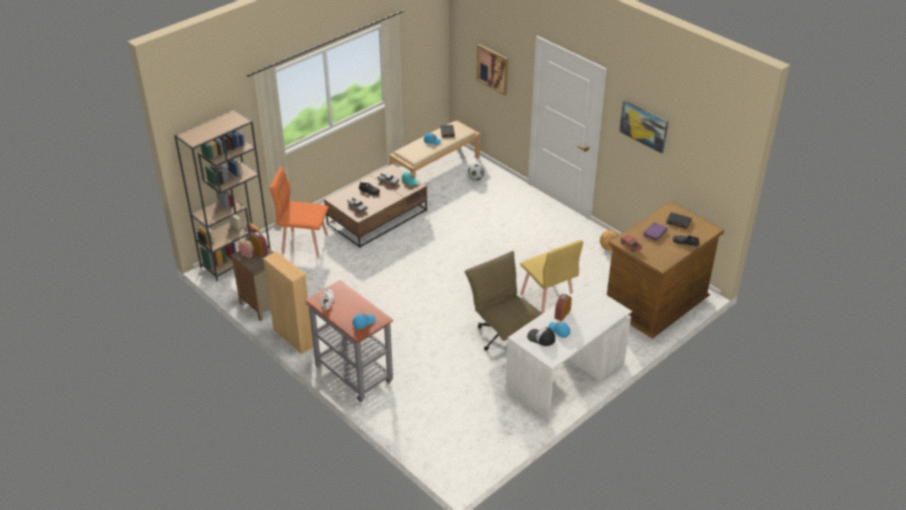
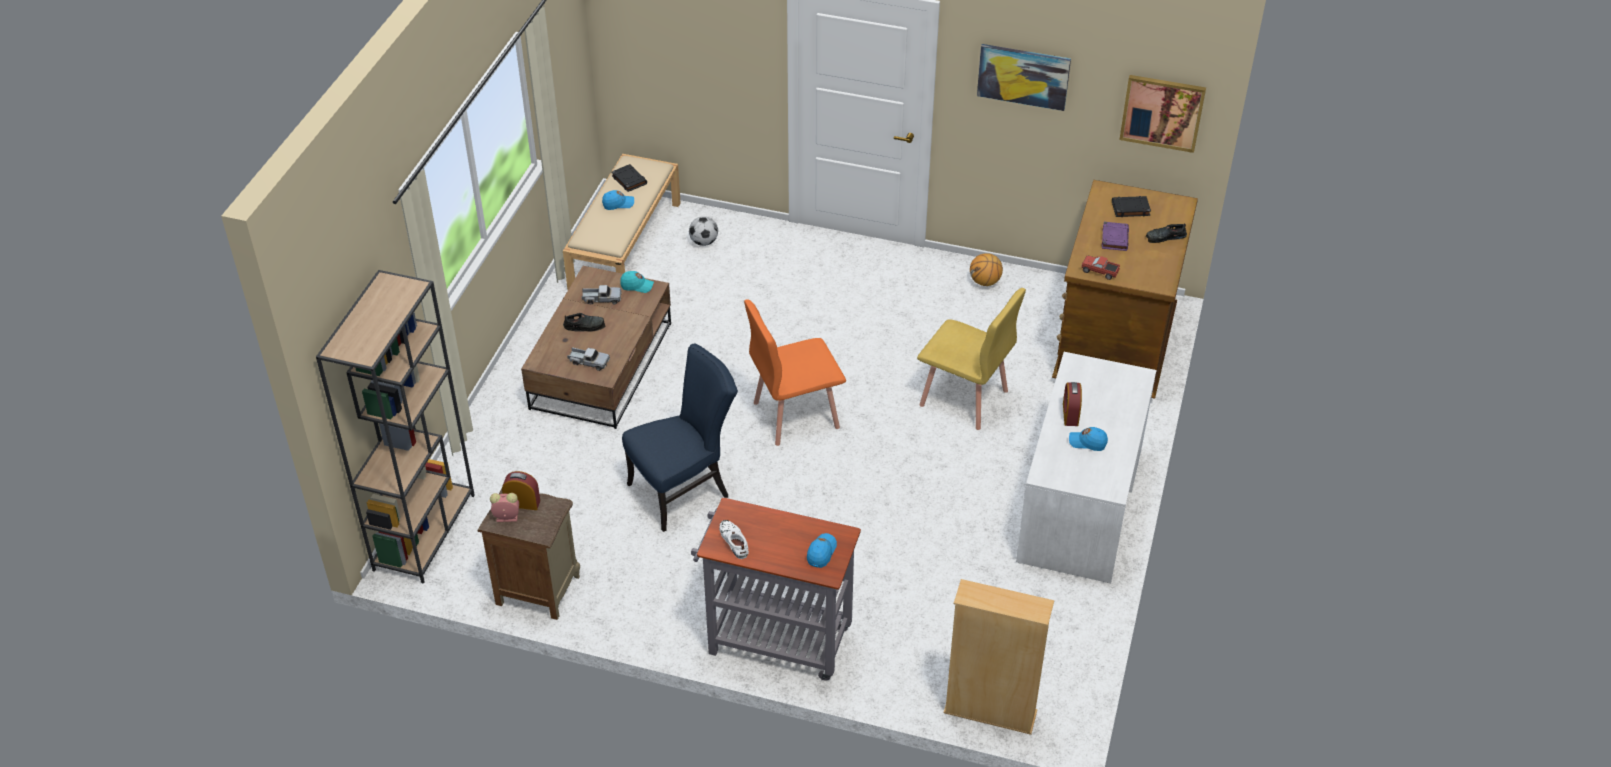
camera: 30 degrees left, 5 degrees up
(293, 338) = (636, 625): beige bookcase -> beige bookcase (990, 712)
(304, 243) = (518, 456): orange chair -> orange chair (795, 414)
(368, 287) = (684, 489): none -> blue chair
(493, 69) = (695, 51): picture -> picture (1162, 112)
(505, 336) = (951, 481): beige office chair -> none
(541, 338) = (1072, 464): cap -> none

